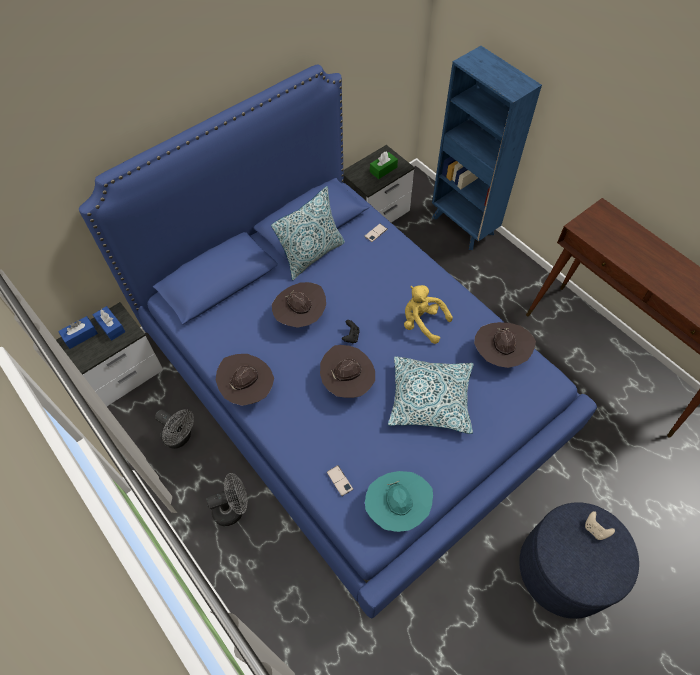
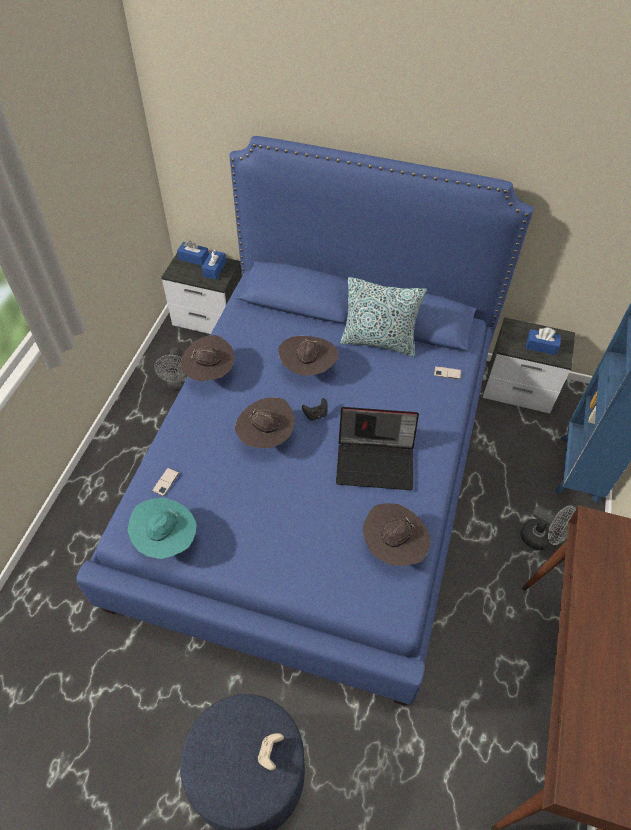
camera: 55 degrees right, 5 degrees down
(233, 508) = (142, 455): grey fan -> grey fan (541, 539)
(383, 169) = (541, 346): green tissue box -> blue tissue box
(422, 323) = (376, 461): yellow plush toy -> laptop
(430, 399) = (296, 511): pillow -> none

